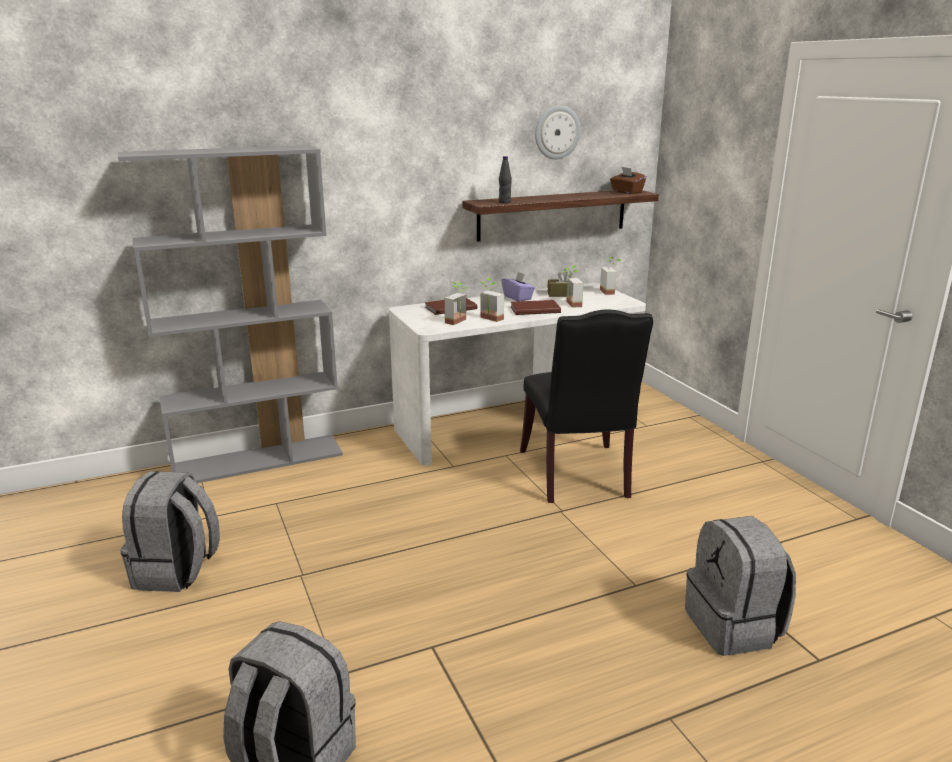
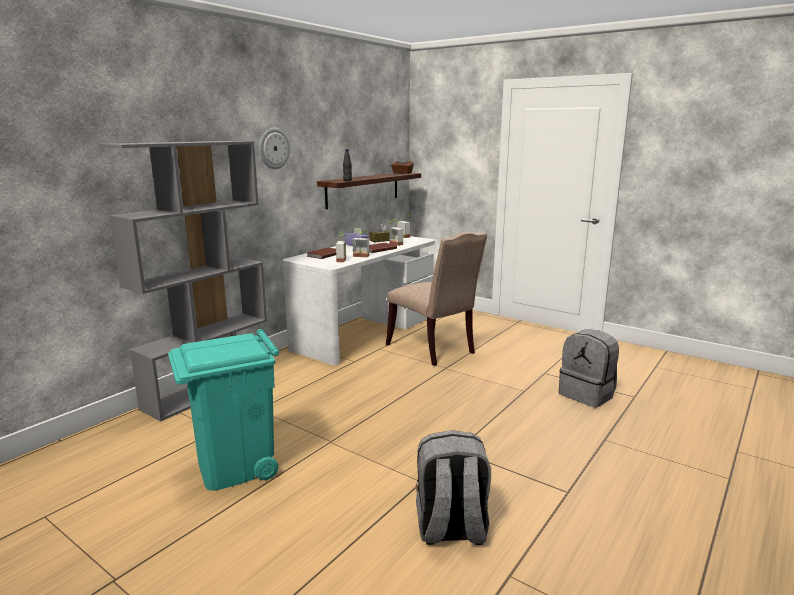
camera: 30 degrees left, 5 degrees down
(177, 571) = (235, 467): grey backpack -> turquoise trash can
(557, 132) = (362, 135): wall clock -> wall clock (273, 148)
(578, 476) = (434, 349): black chair -> beige chair

